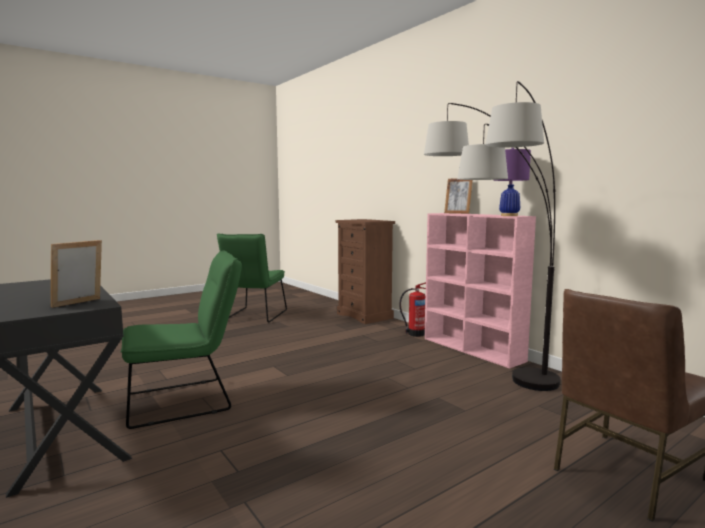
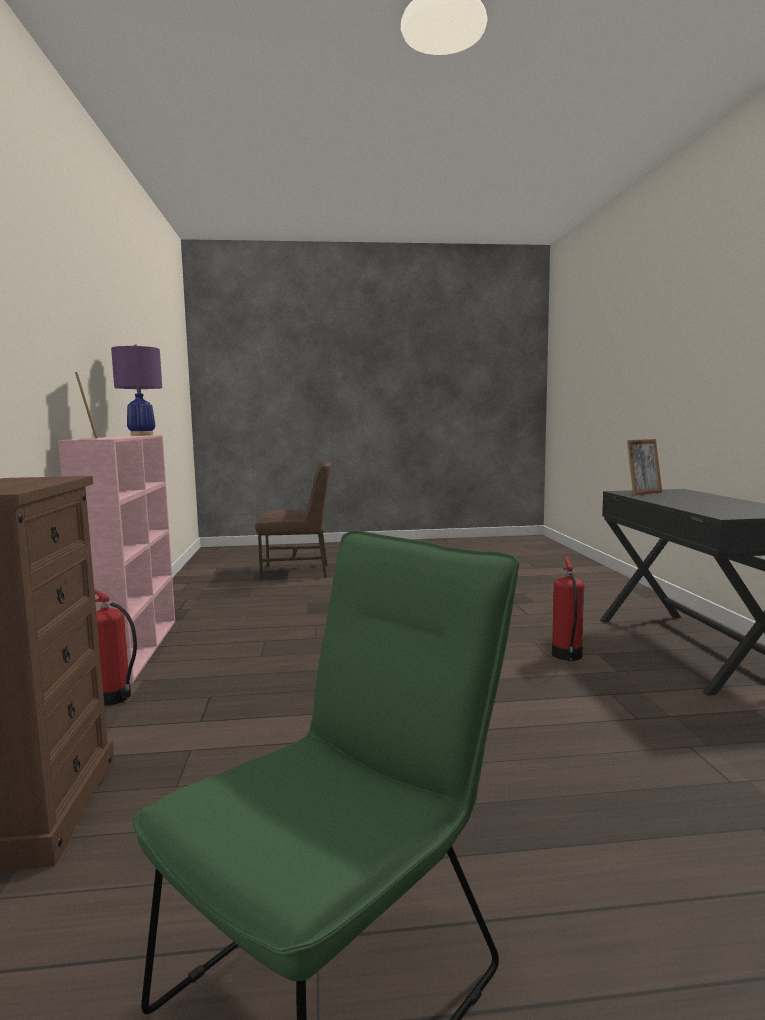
camera: 150 degrees left, 0 degrees up
(187, 400) = (566, 656): green chair -> fire extinguisher
(491, 391) = (252, 609): floor lamp -> none

